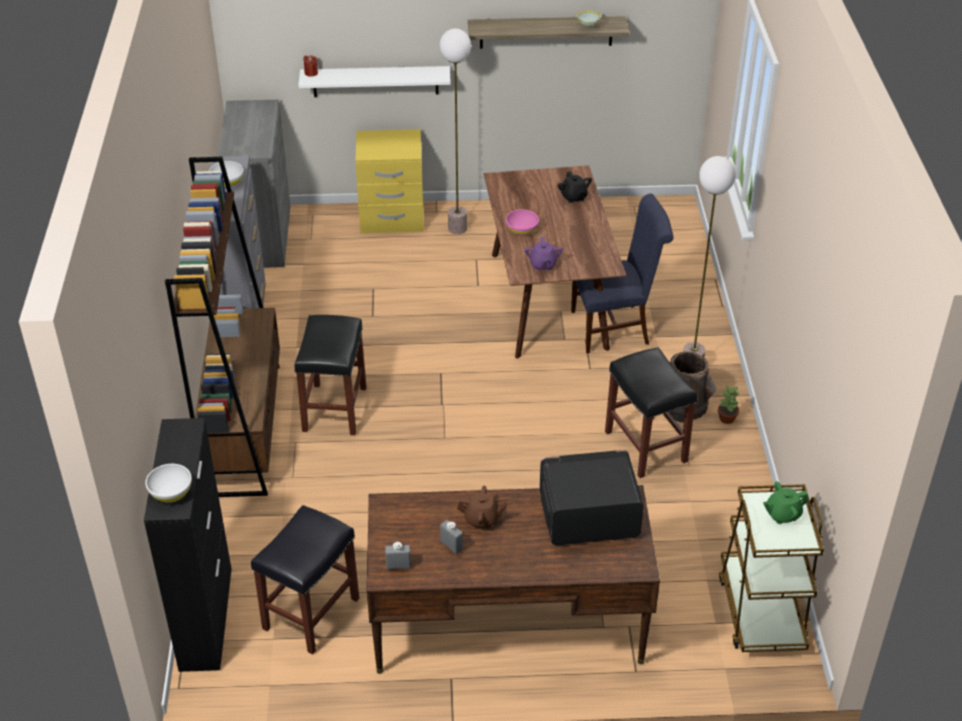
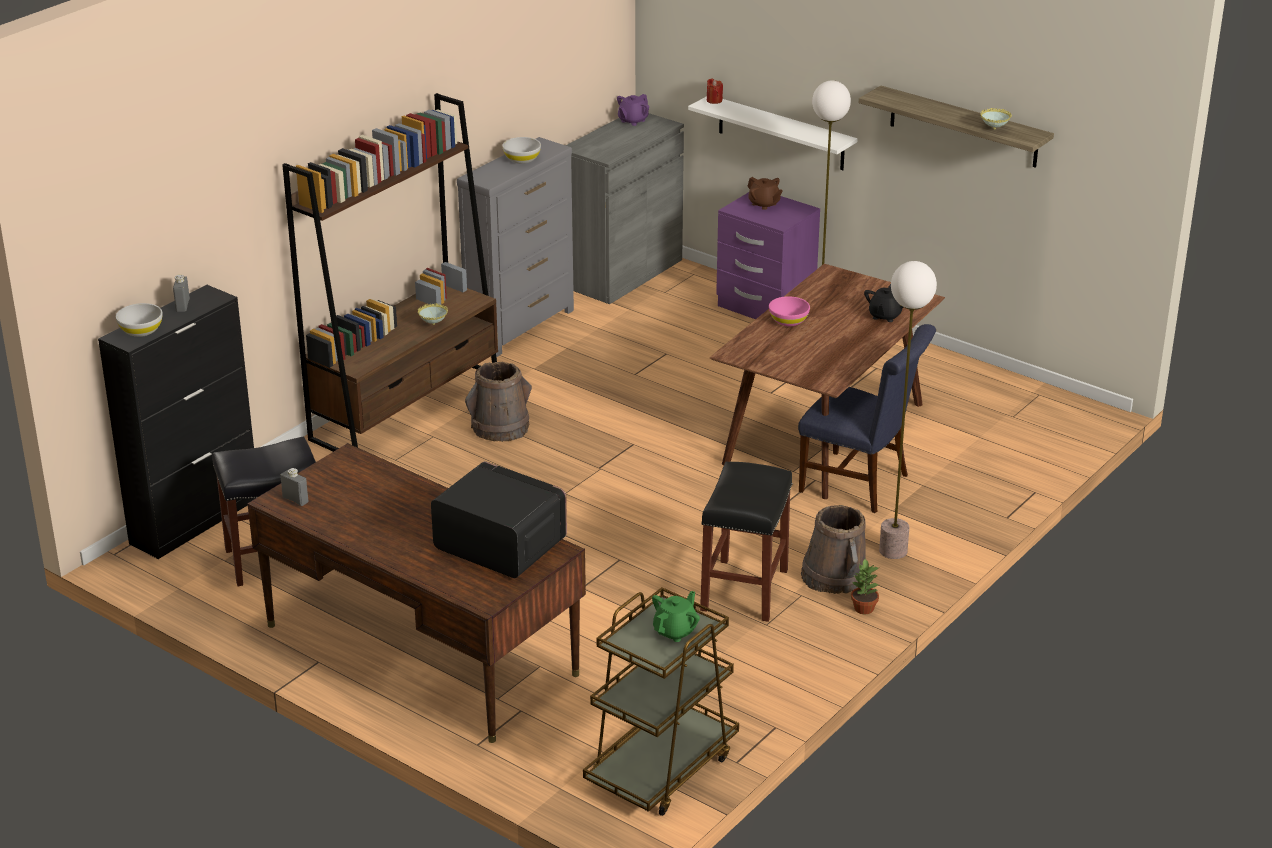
camera: 40 degrees right, 10 degrees down
(258, 353) = (433, 325): none -> bowl
(334, 408) = (500, 427): black stool -> brown bucket
(392, 219) = (765, 306): yellow nightstand -> purple nightstand
(451, 545) = (356, 508): grey bottle -> grey bottle (182, 305)
(482, 519) = (408, 503): brown teapot -> brown teapot (764, 204)
(542, 265) = (765, 355): purple teapot -> purple teapot (632, 121)
(782, 514) = (675, 631): green teapot -> green teapot turned 105 degrees clockwise

